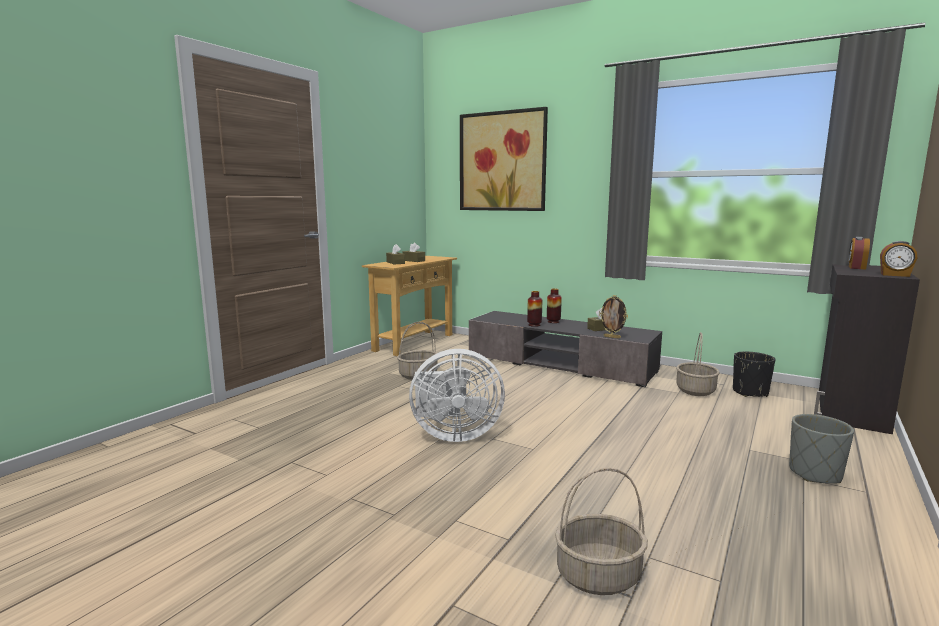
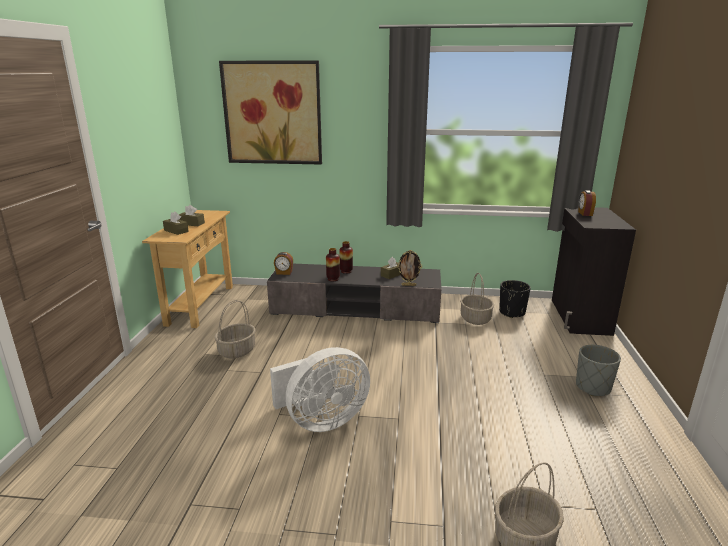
camera: 25 degrees left, 10 degrees up
(895, 275) = (617, 224): alarm clock -> alarm clock (284, 273)

